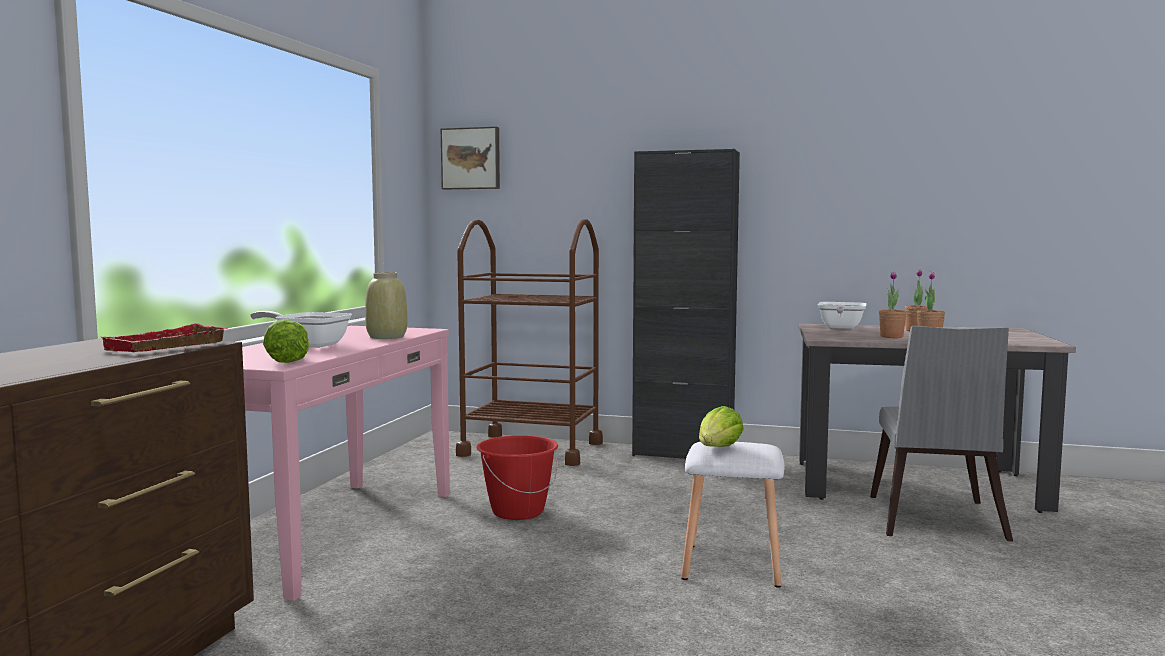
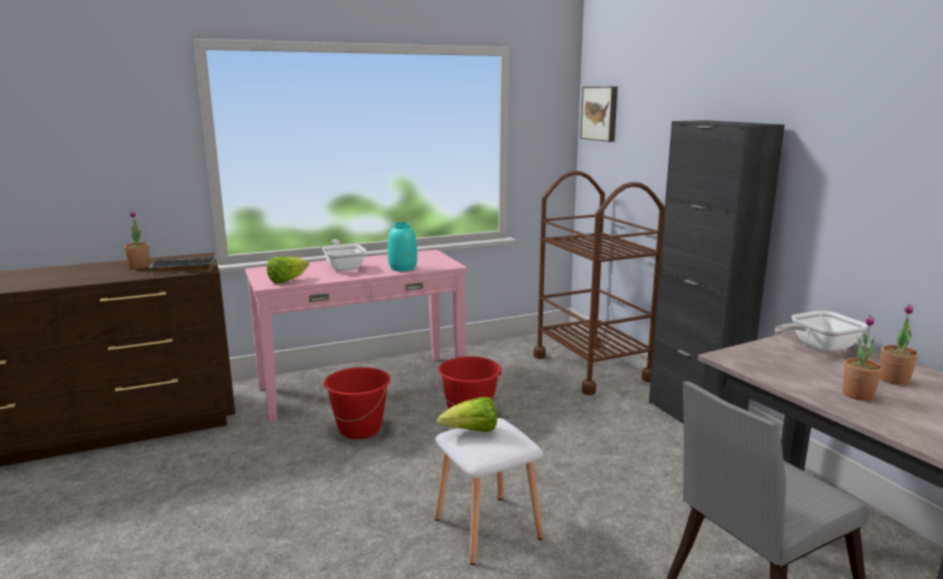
camera: 50 degrees right, 10 degrees up
(167, 347) = (182, 269): red tray -> grey tray
(386, 337) = (402, 268): beige vase -> turquoise vase
(434, 561) = (360, 429): none -> red bucket
(891, 337) = (811, 379): potted plant -> potted plant (139, 266)

